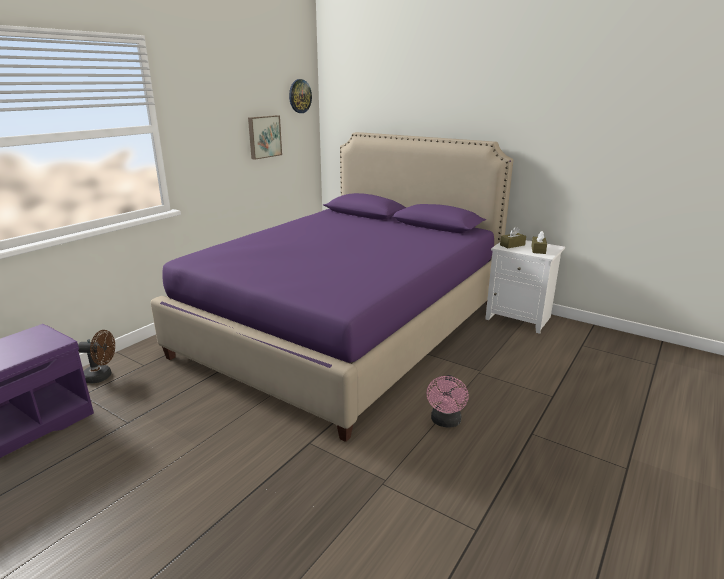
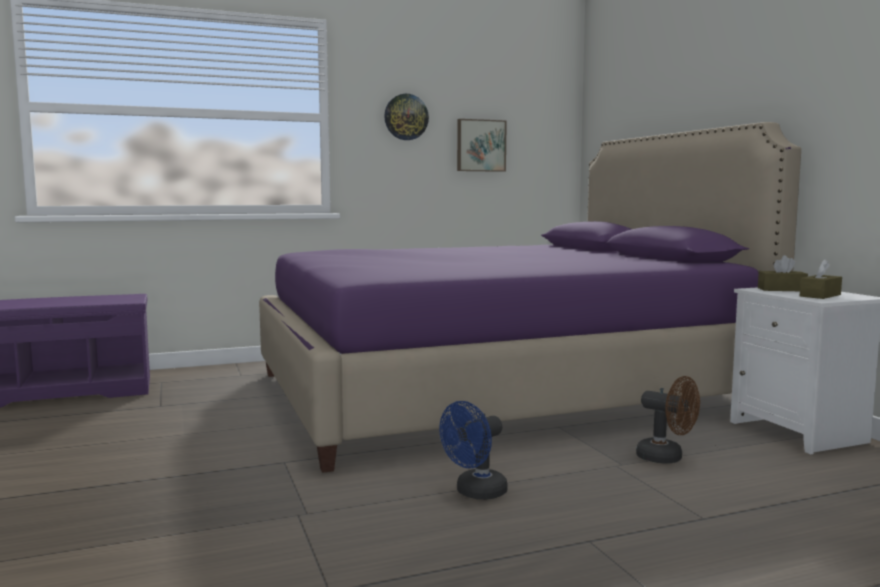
camera: 35 degrees right, 15 degrees down
(102, 376) = (195, 375): brown fan -> brown fan (667, 458)
(299, 96) = (546, 101): wall clock -> wall clock (406, 117)
(445, 422) = (475, 493): pink fan -> blue fan

